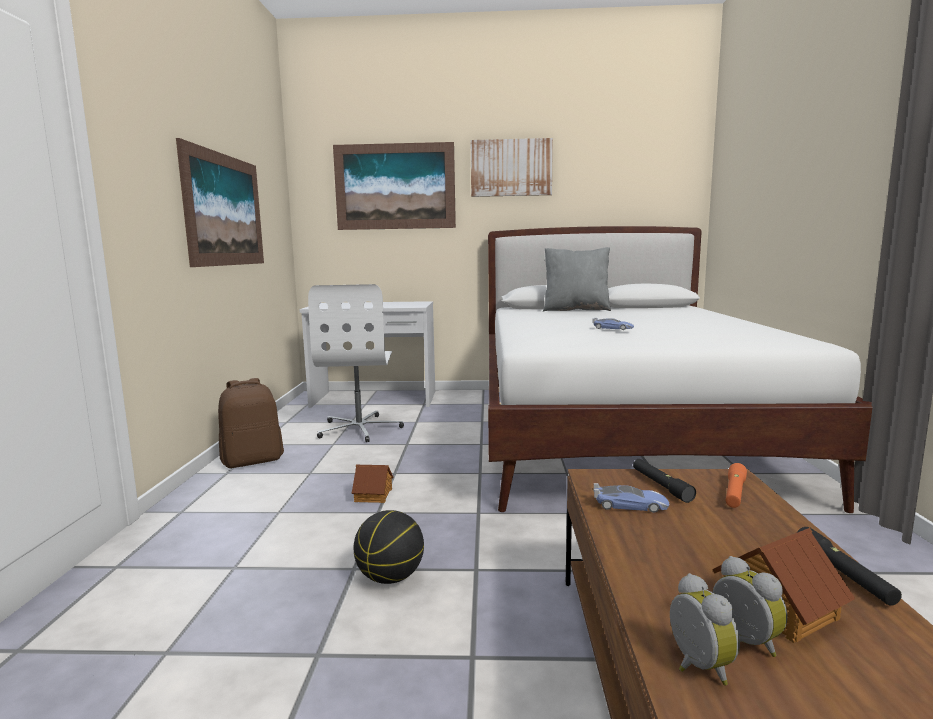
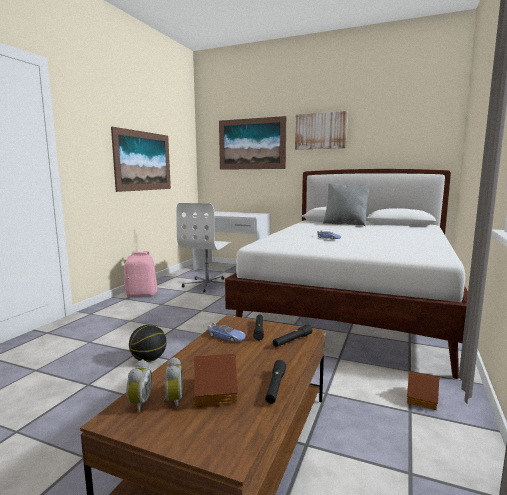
camera: 20 degrees right, 0 degrees up
(253, 460) = (141, 294): brown backpack -> pink backpack
(374, 495) = (180, 320): toy house -> toy house (422, 399)
(734, 493) = (292, 340): orange flashlight -> black flashlight

